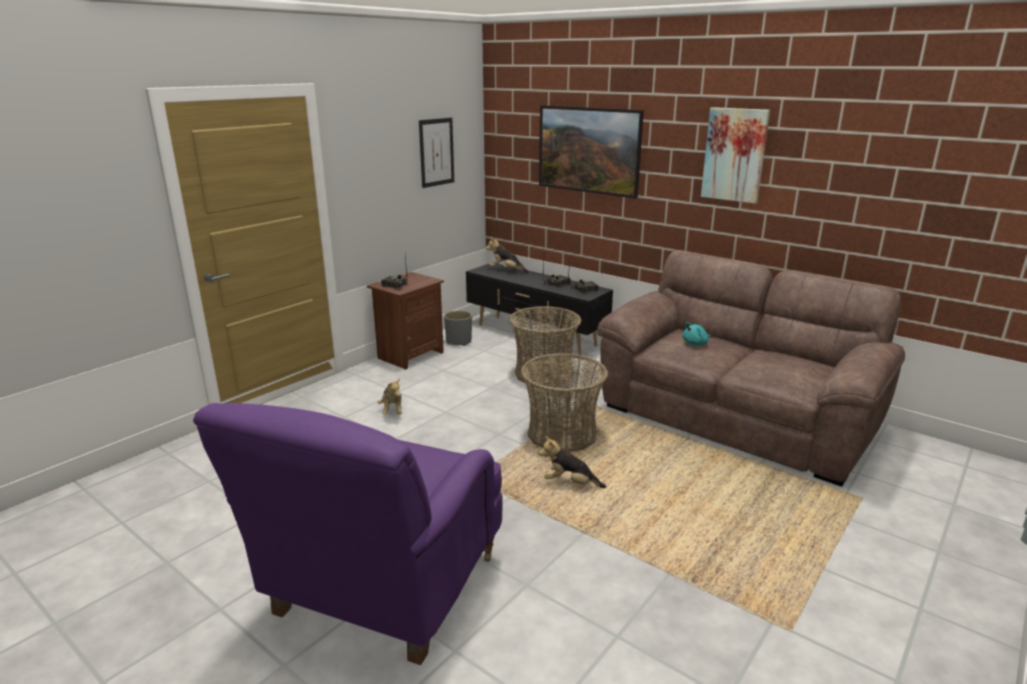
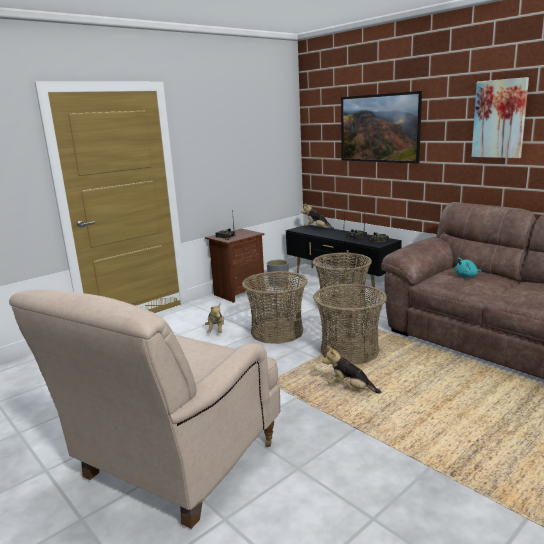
camera: 10 degrees right, 5 degrees down
(382, 592) = (175, 466): purple armchair -> beige armchair
(436, 152) = (261, 137): picture -> none
(469, 410) = (277, 332): none -> basket

